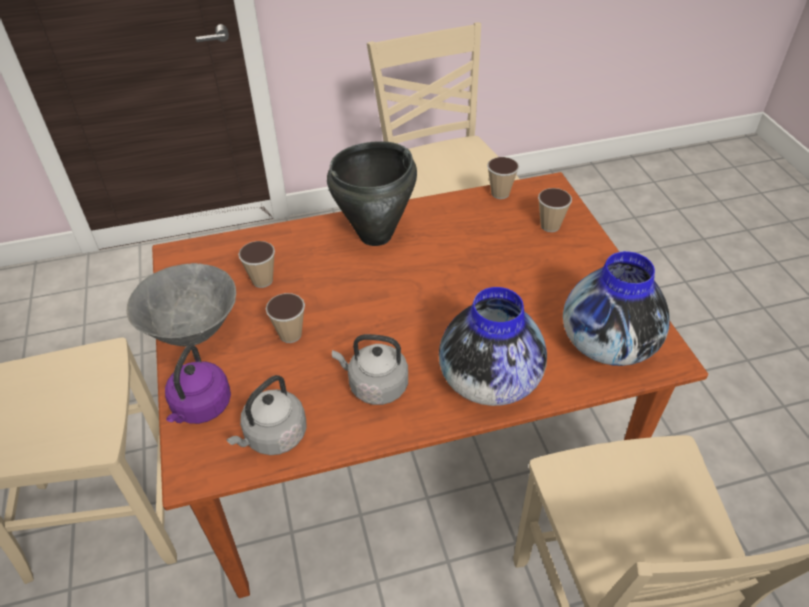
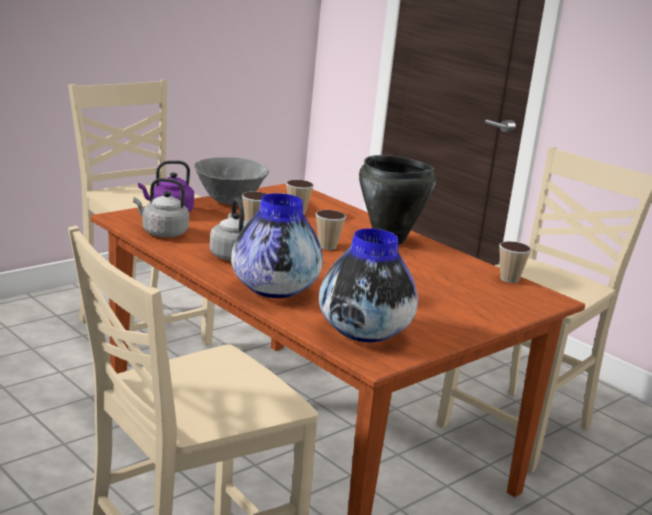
camera: 60 degrees right, 25 degrees down
(550, 226) = (492, 302): cup -> cup (327, 246)

